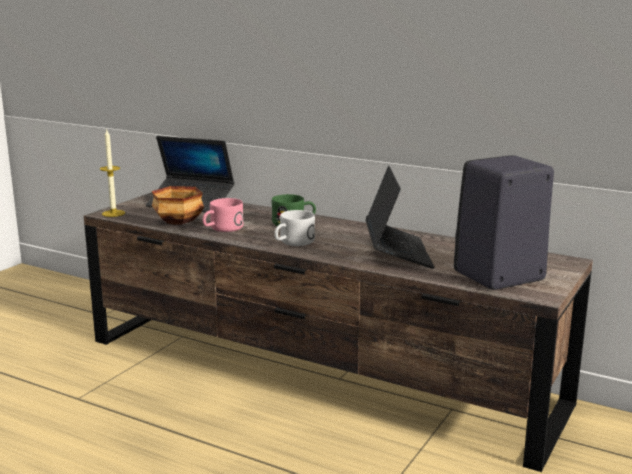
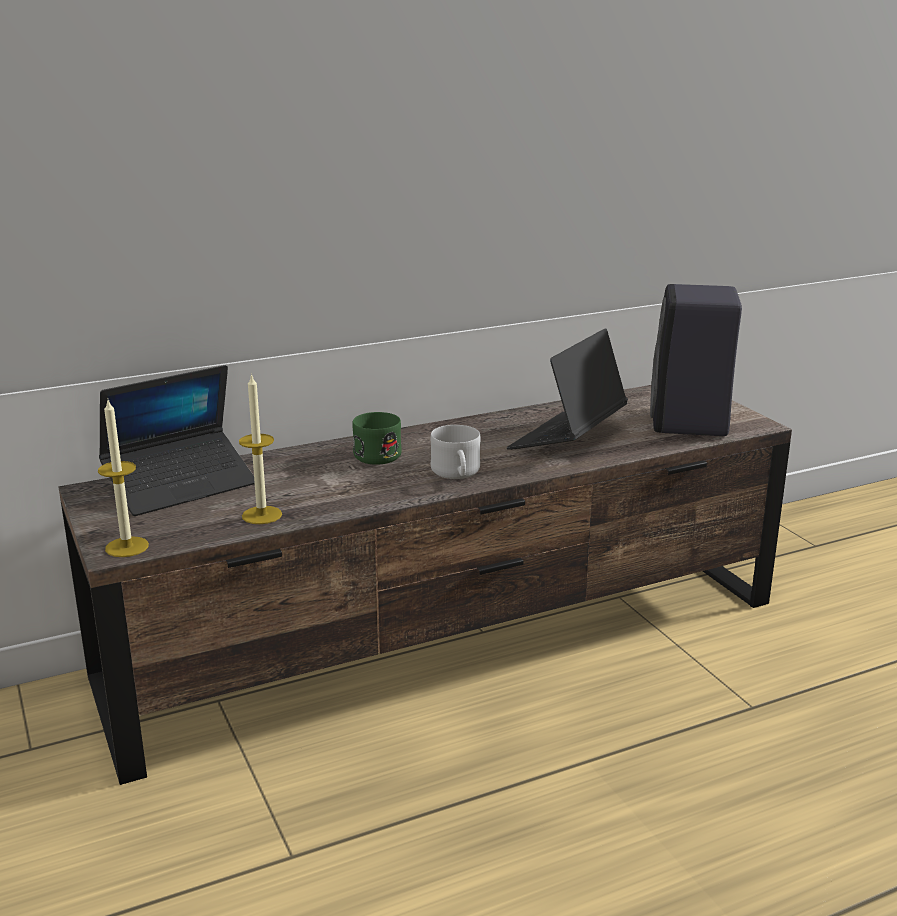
camera: 55 degrees left, 5 degrees up
(178, 223) = (262, 515): bowl -> candle
(222, 229) = (336, 496): pink mug -> none
(397, 253) = (567, 438): laptop -> laptop turned 90 degrees counterclockwise

